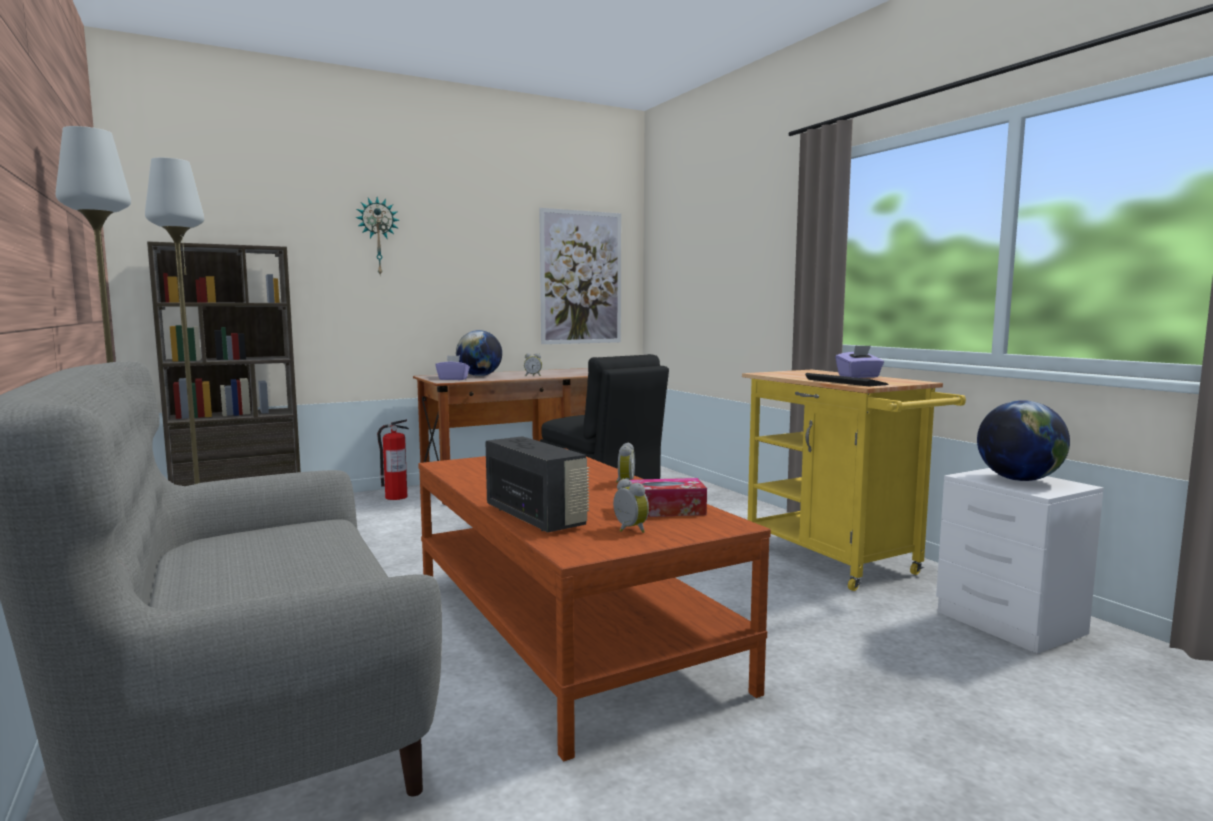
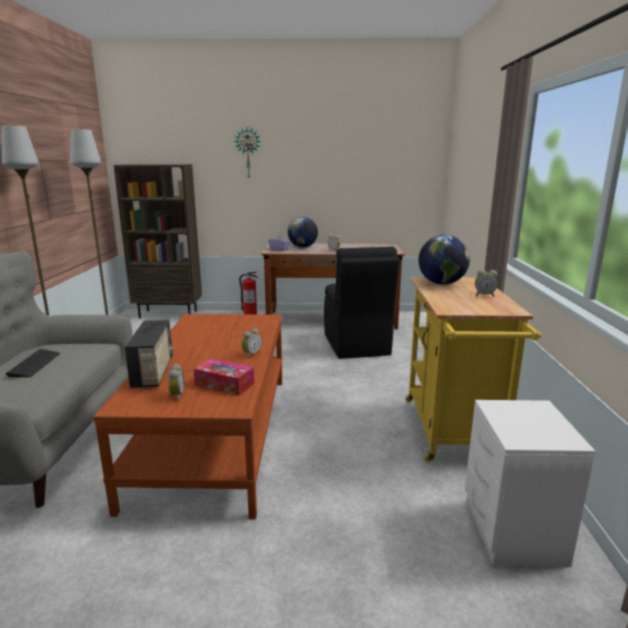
camera: 30 degrees right, 10 degrees up
(581, 277) = (392, 177): picture -> none
(845, 382) = (448, 302): keyboard -> keyboard (34, 364)
(859, 377) = (484, 295): purple tissue box -> alarm clock
(1018, 479) = (529, 421): globe -> globe (441, 283)

